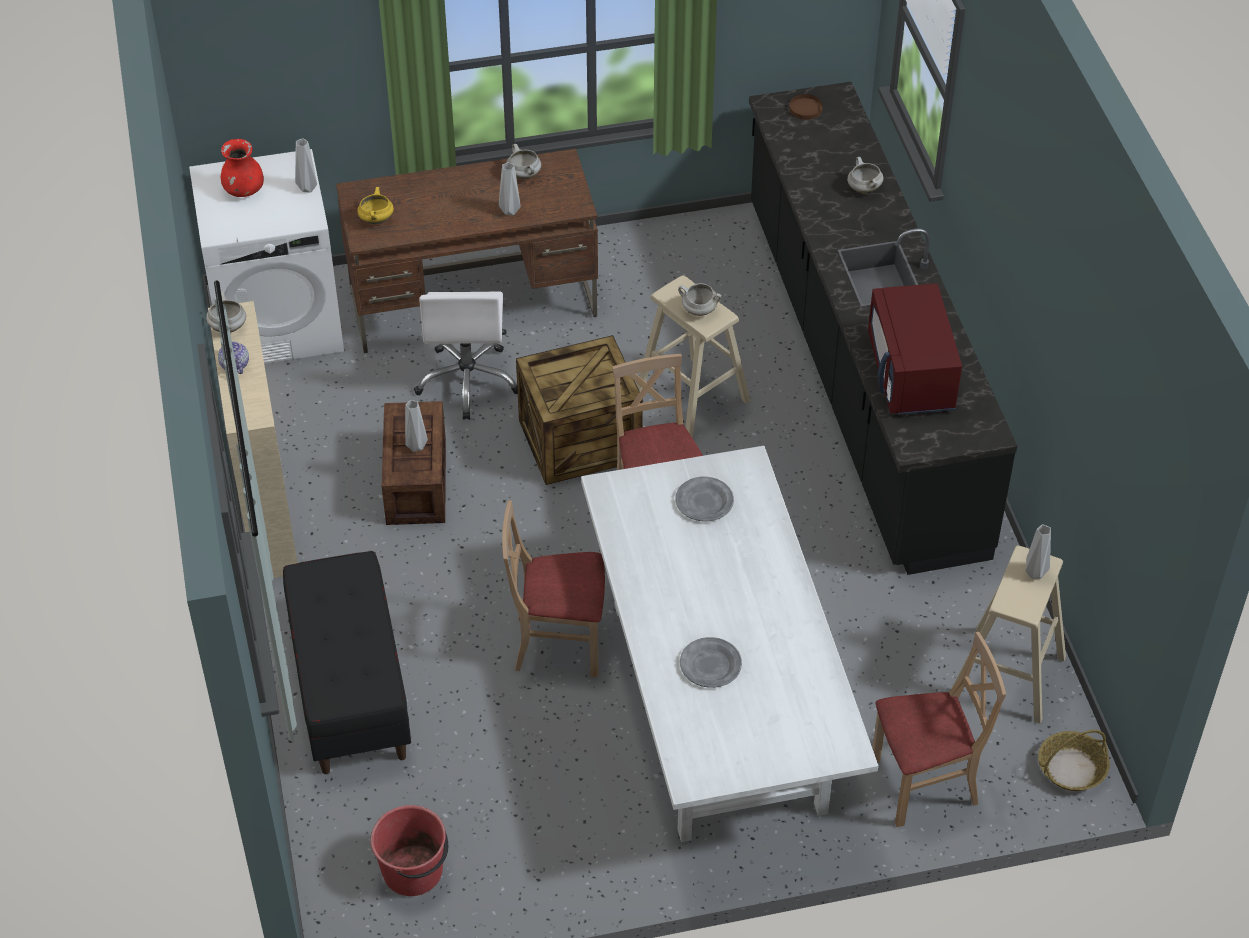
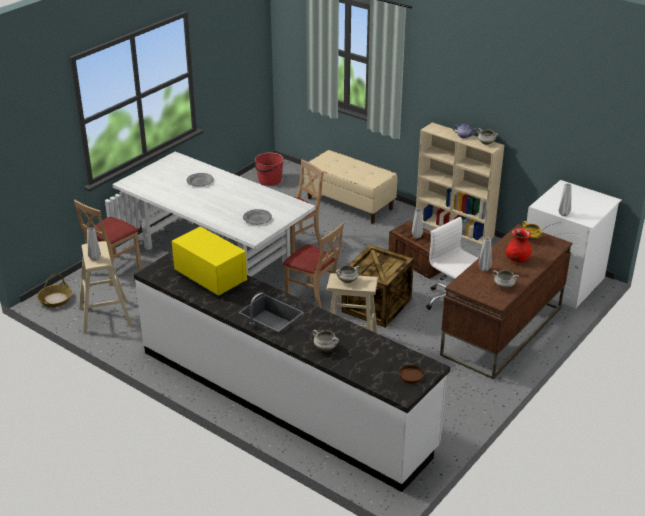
camera: 140 degrees right, 15 degrees down
(244, 190) = (584, 202): red vase -> red vase (517, 259)
(350, 690) = (350, 203): black bench -> beige bench
(860, 374) = (284, 398): black counter -> white counter
(911, 374) = (209, 278): red microwave -> yellow microwave

